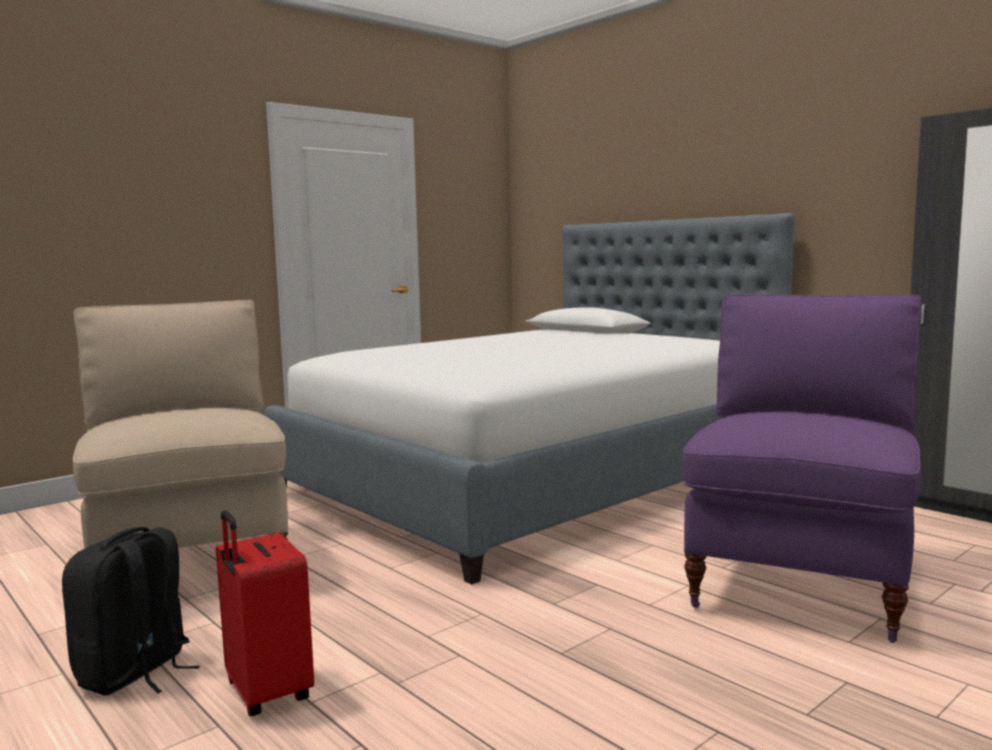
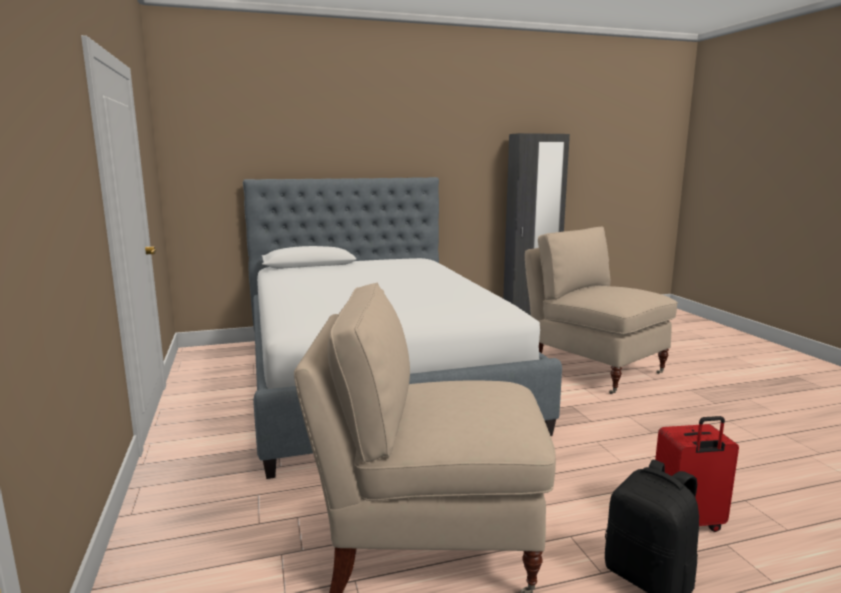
camera: 65 degrees left, 5 degrees up
(801, 582) = (593, 368): purple chair -> beige chair

